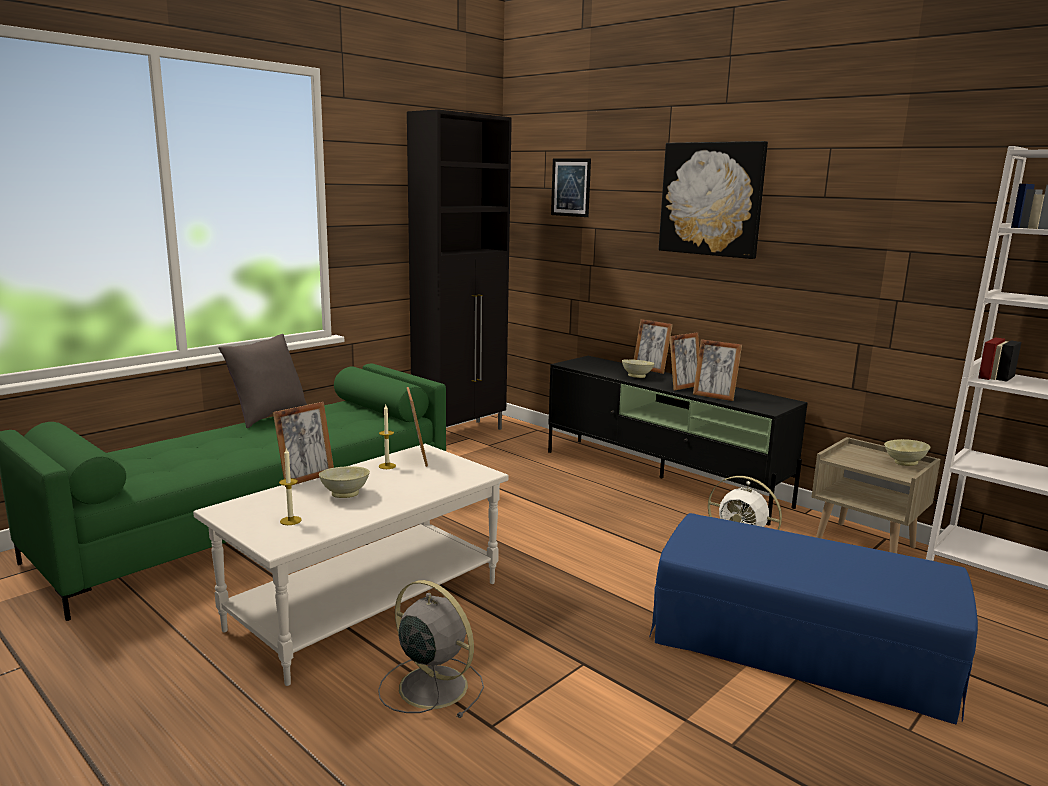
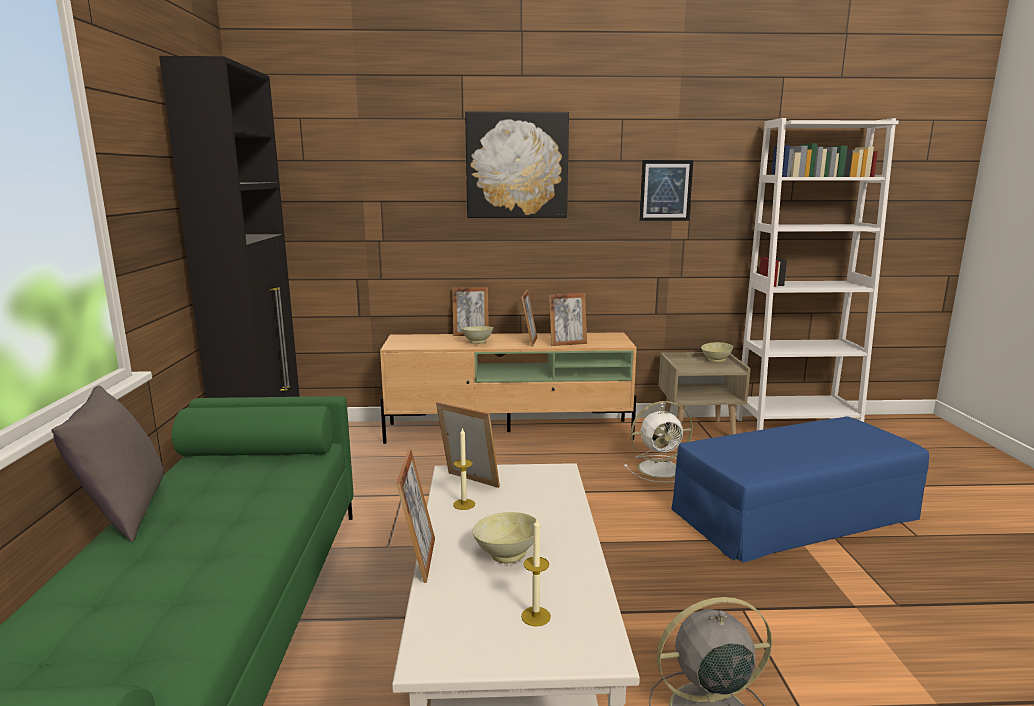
camera: 45 degrees left, 0 degrees up
(570, 187) = (344, 158): picture -> picture (665, 190)
(662, 478) = (510, 431): black tv stand -> beige tv stand

